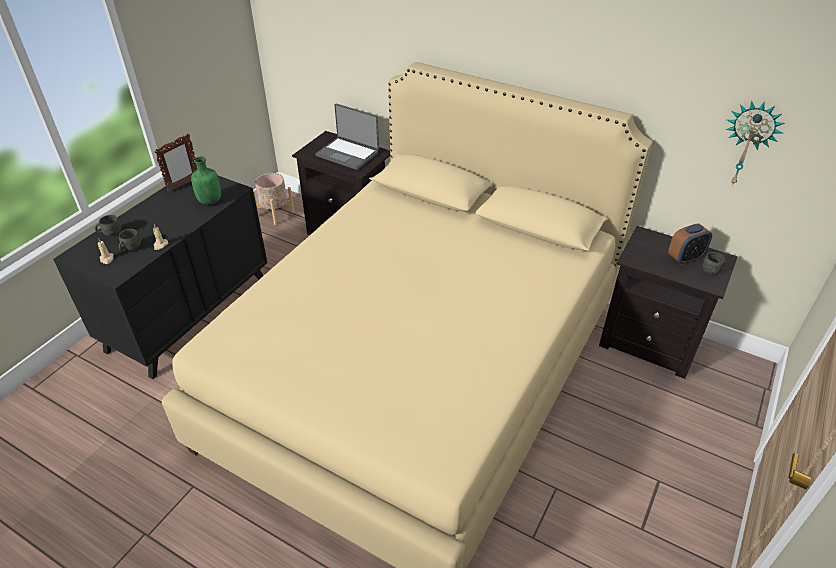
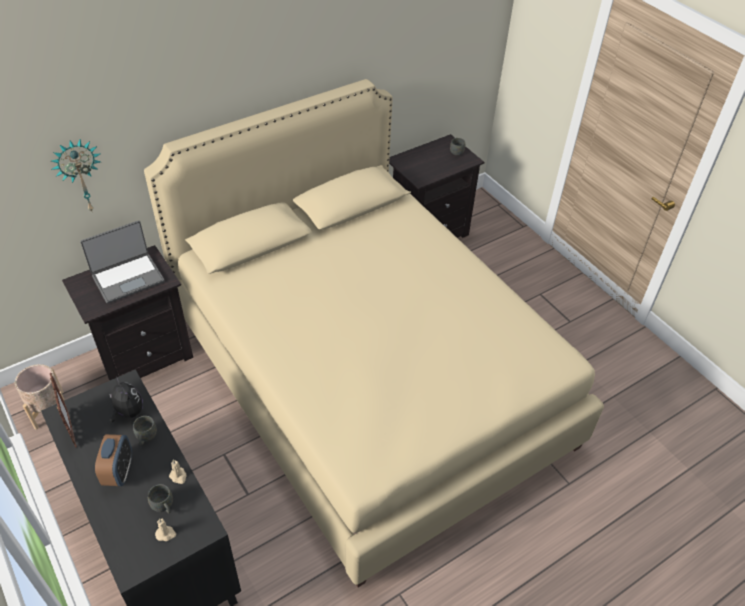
camera: 65 degrees left, 5 degrees up
(110, 233) = (115, 523): grey mug -> grey mug (146, 437)
(210, 200) = (128, 412): green bottle -> plush toy
(685, 258) = (436, 156): alarm clock -> alarm clock (119, 472)
(748, 143) = (439, 55): wall clock -> wall clock (80, 175)

